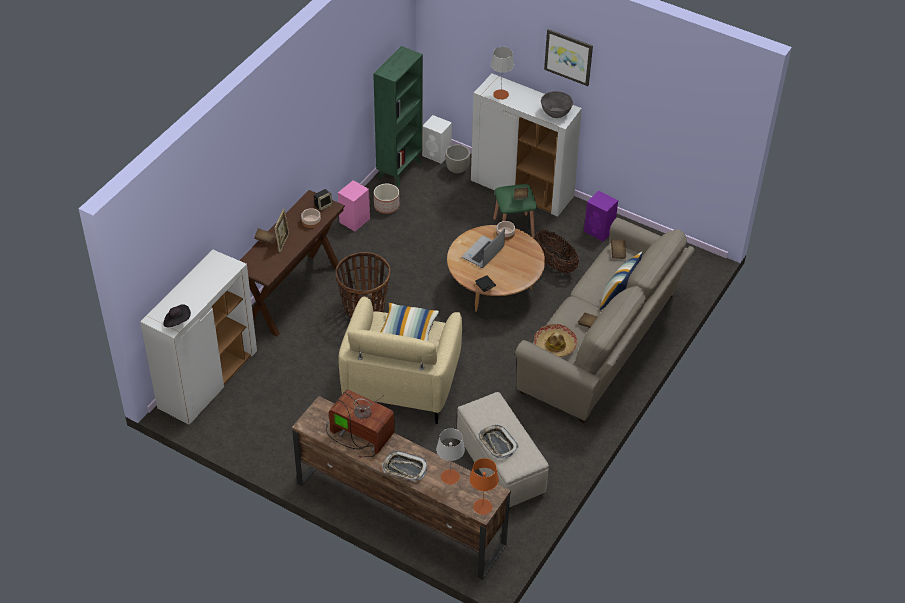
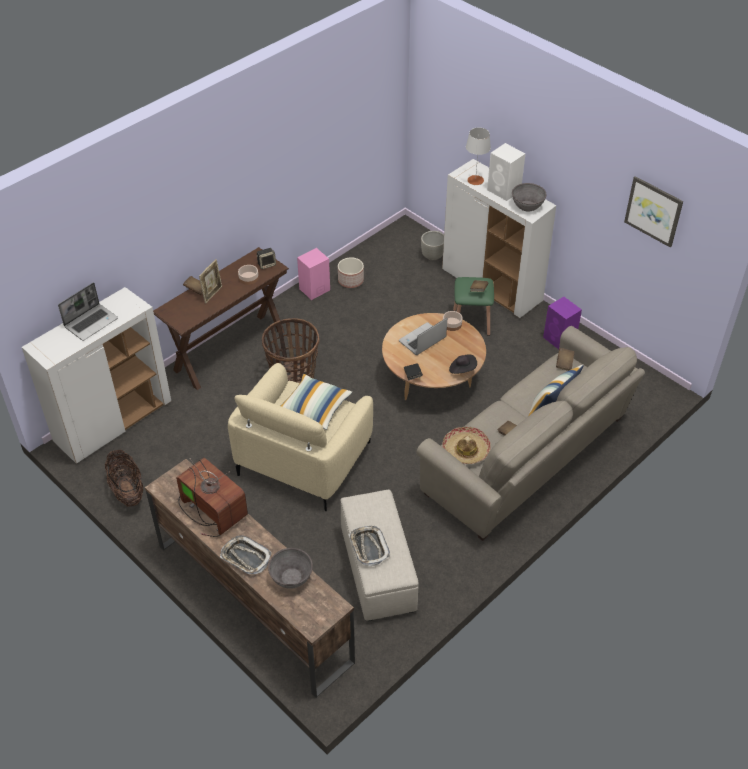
camera: 15 degrees right, 0 degrees up
(177, 321) = (58, 353): black hat -> black hat (462, 369)
(196, 288) = (91, 322): none -> laptop
(400, 169) = (376, 247): green bookcase -> none
(437, 154) = (417, 239): white speaker -> white speaker (504, 190)
(450, 477) = (291, 577): grey table lamp -> grey bowl
(482, 506) = (315, 620): orange table lamp -> none
(555, 263) = (503, 365): basket -> basket (127, 490)
(568, 56) = (548, 146): picture -> picture (654, 211)

